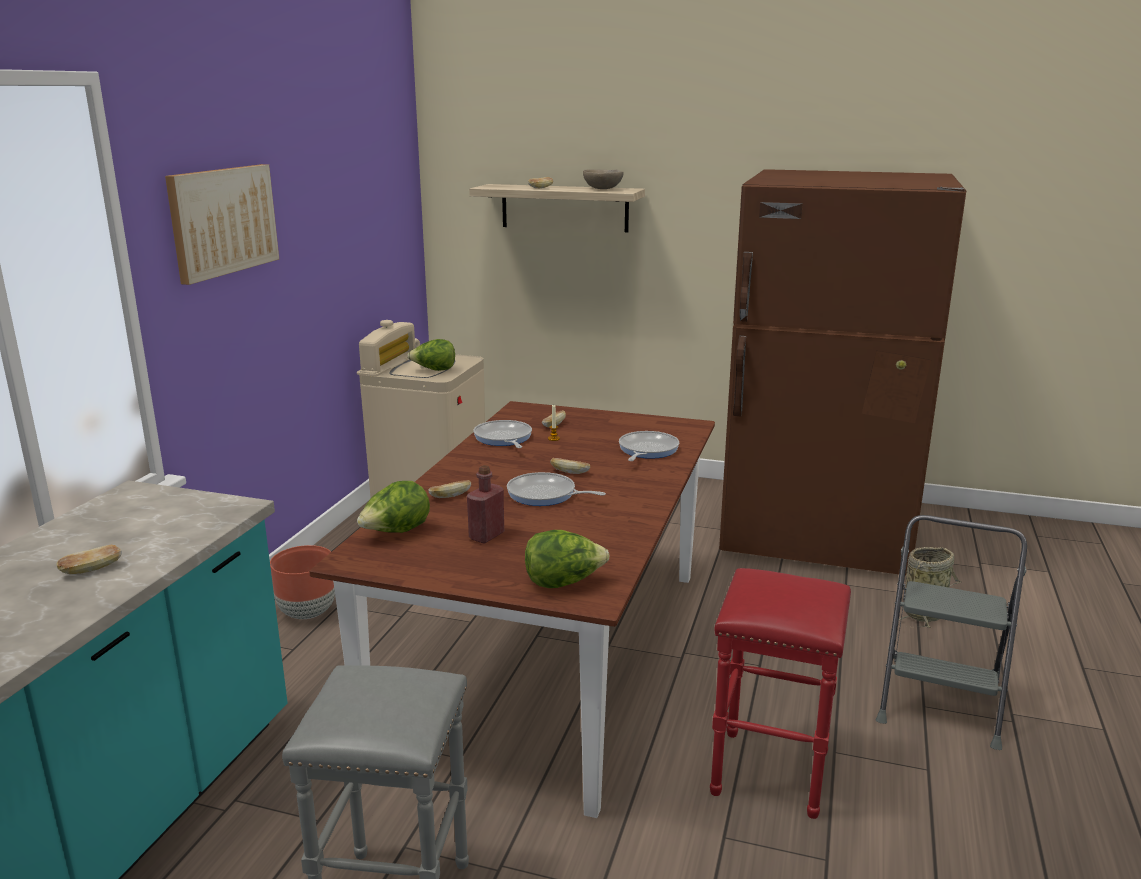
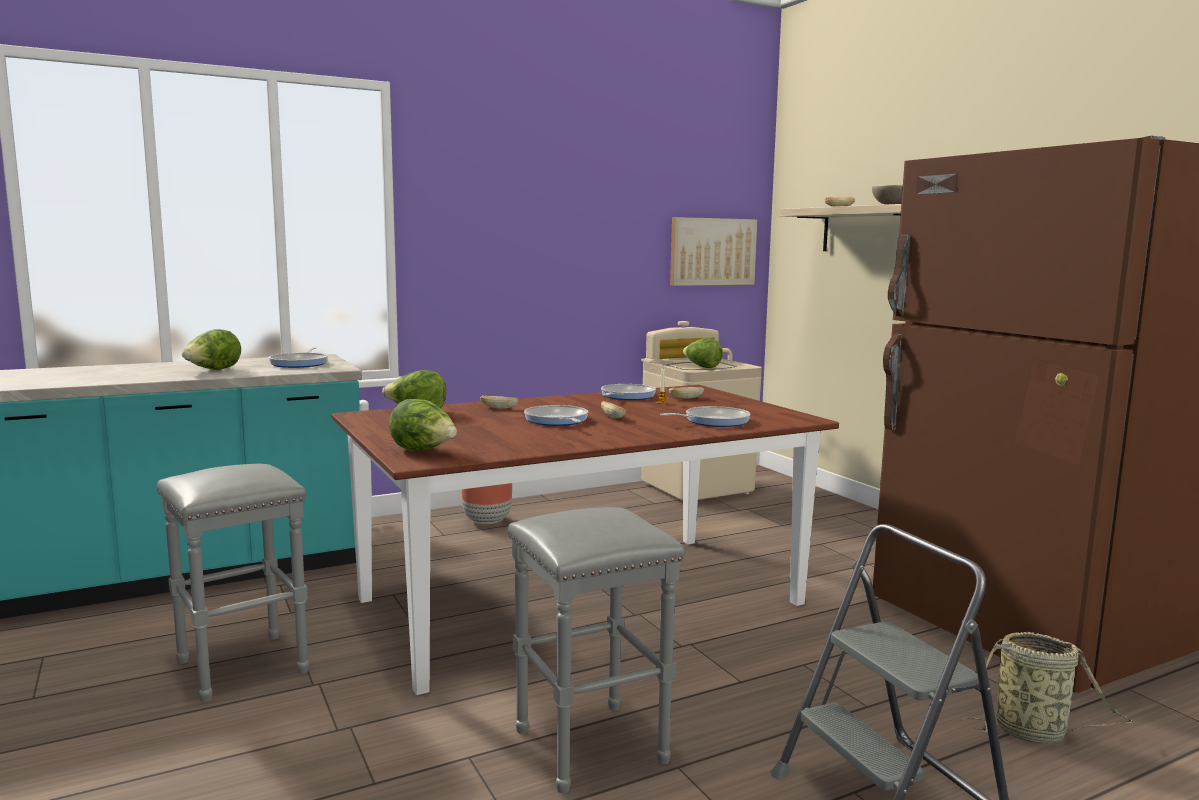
camera: 45 degrees right, 10 degrees down
(92, 570) = (213, 370): bread -> lettuce
(157, 514) = (300, 363): none -> frying pan
(223, 221) = (497, 201): picture -> picture (712, 251)
(486, 536) = (457, 425): red bottle -> none
(772, 774) = (589, 747): red stool -> grey stool

